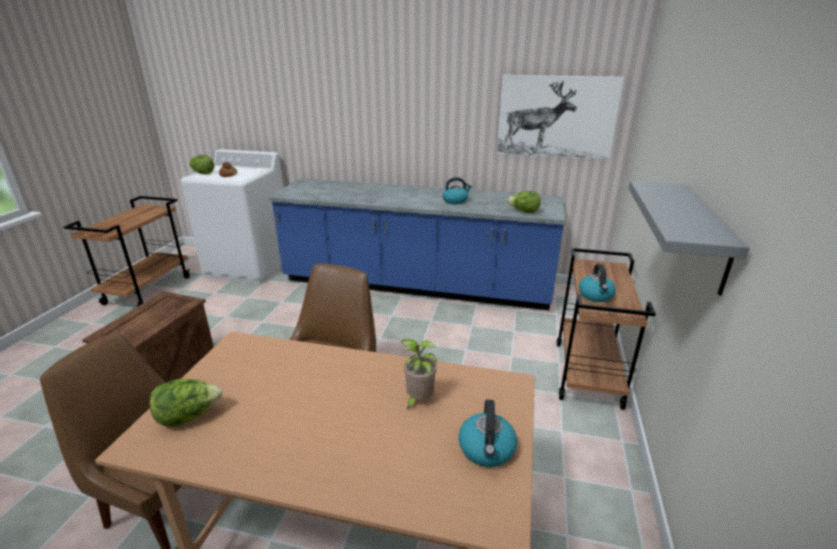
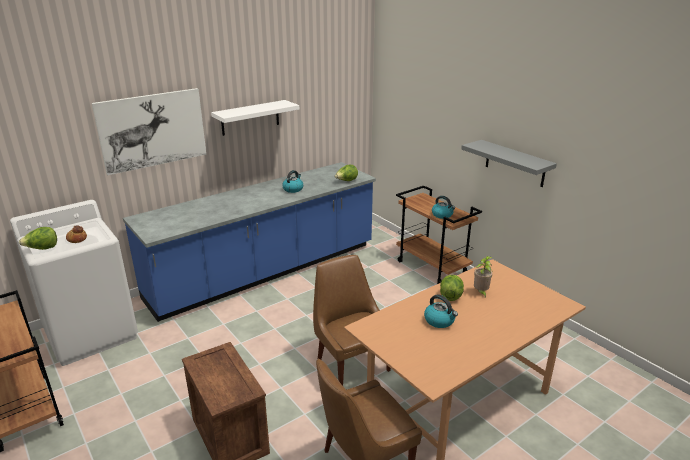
camera: 50 degrees left, 0 degrees up
(189, 416) = (424, 361): lettuce -> lettuce (450, 295)
(441, 108) = (250, 117): none -> white shelf
(487, 449) = (528, 291): kettle -> kettle (440, 321)
(556, 117) = (329, 107): picture -> picture (152, 130)

